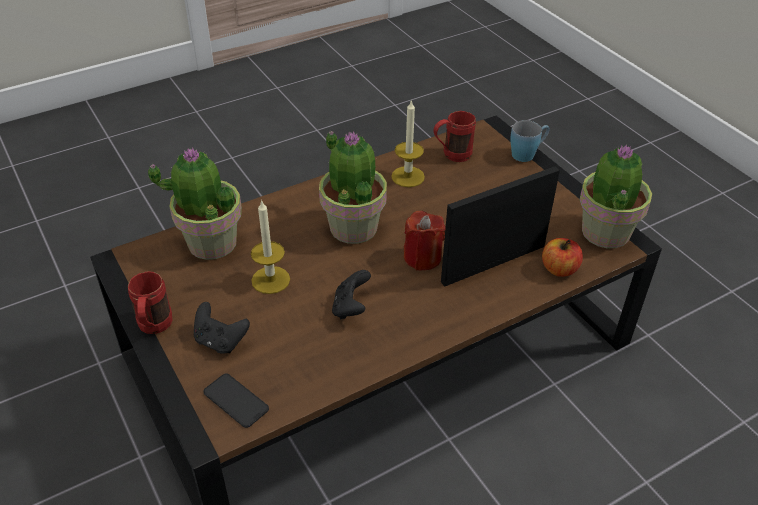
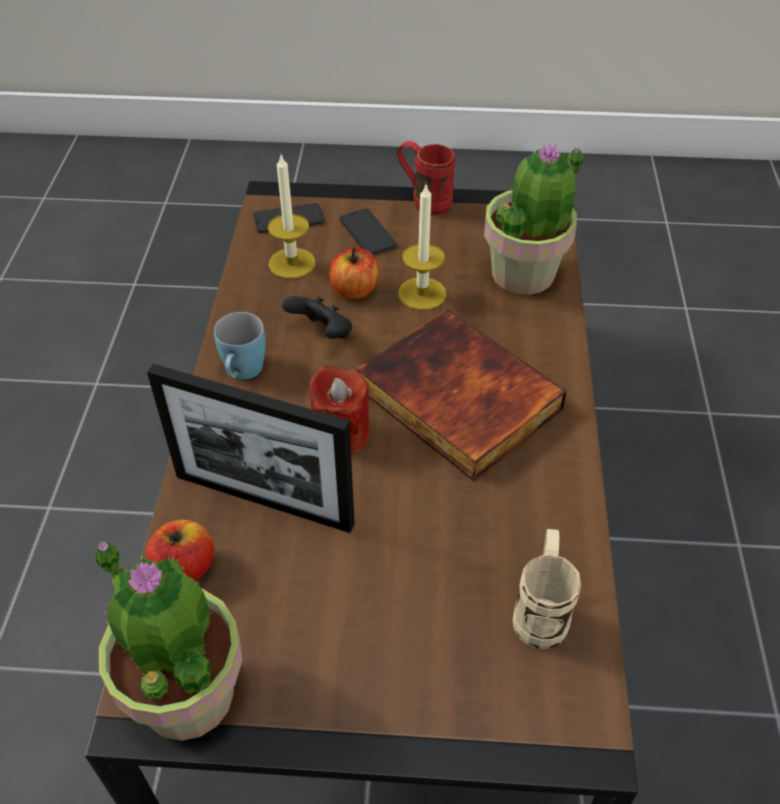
camera: 125 degrees right, 5 degrees up
(220, 341) = (367, 233): black game controller -> phone
(293, 314) = (355, 290): none -> apple
(353, 227) = (455, 399): potted plant -> book
(408, 176) = (523, 516): candle -> candle (292, 263)
(451, 156) = (541, 610): red mug -> beige mug
(493, 264) = (263, 500): picture frame -> picture frame turned 105 degrees clockwise
(527, 153) = (468, 743): blue mug -> blue mug (242, 373)

